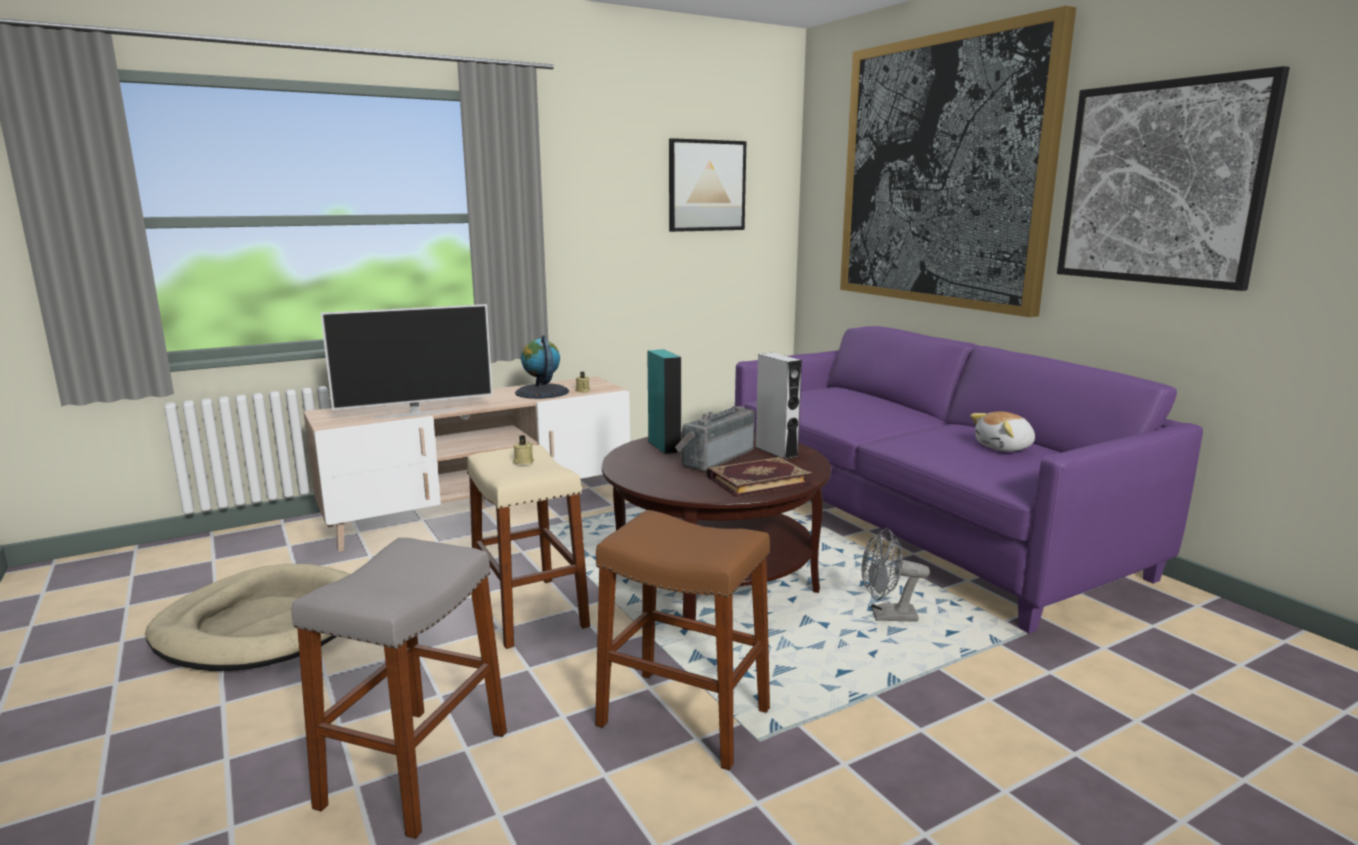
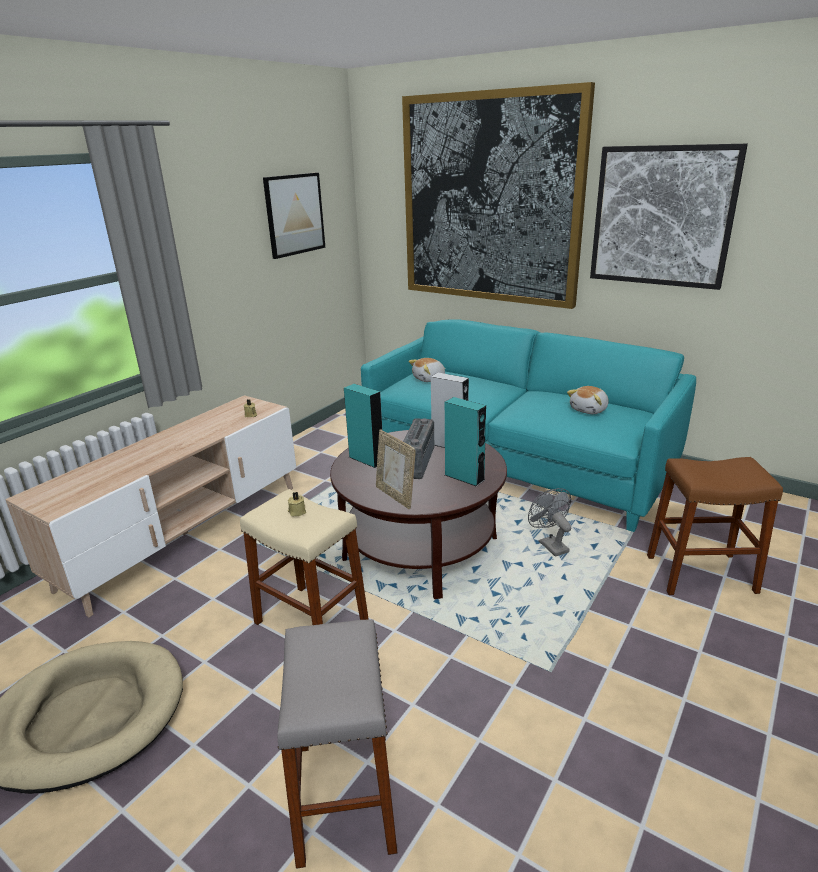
camera: 25 degrees left, 10 degrees up
(415, 413) = (128, 475): television -> none
(541, 392) = (217, 424): globe -> none
(657, 479) = (396, 496): none -> picture frame
(684, 717) = (492, 672): brown stool -> brown stool (700, 573)
(757, 480) = (464, 477): book -> turquoise speaker
(823, 393) = (429, 379): none -> plush toy
(886, 616) = (550, 544): grey fan -> grey fan turned 90 degrees clockwise
(920, 526) = (516, 464): purple sofa -> turquoise sofa

